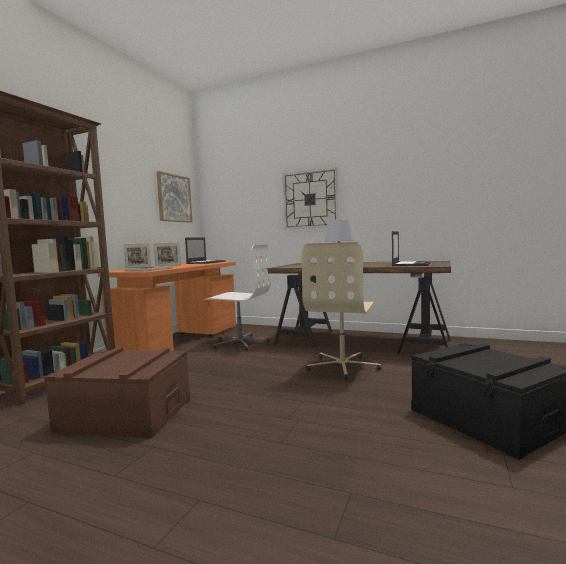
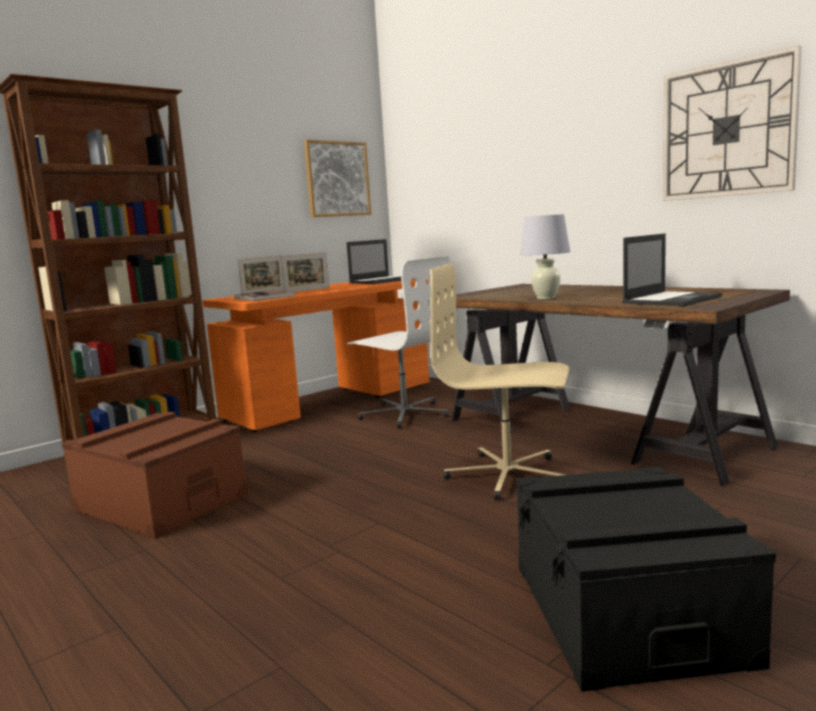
camera: 25 degrees right, 5 degrees up
(310, 199) = (542, 170): wall clock -> wall clock (727, 130)
(343, 366) = (508, 475): beige office chair -> beige office chair turned 60 degrees clockwise

